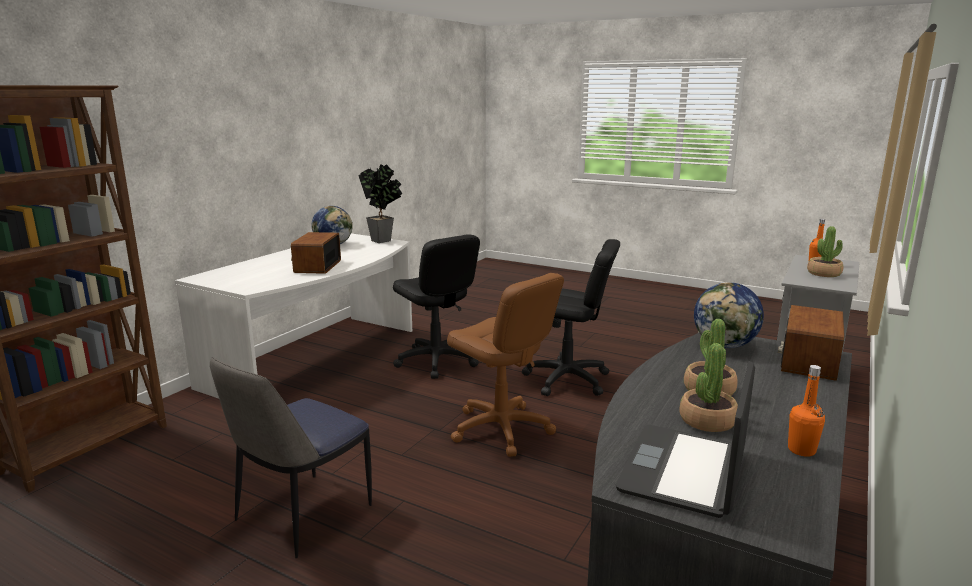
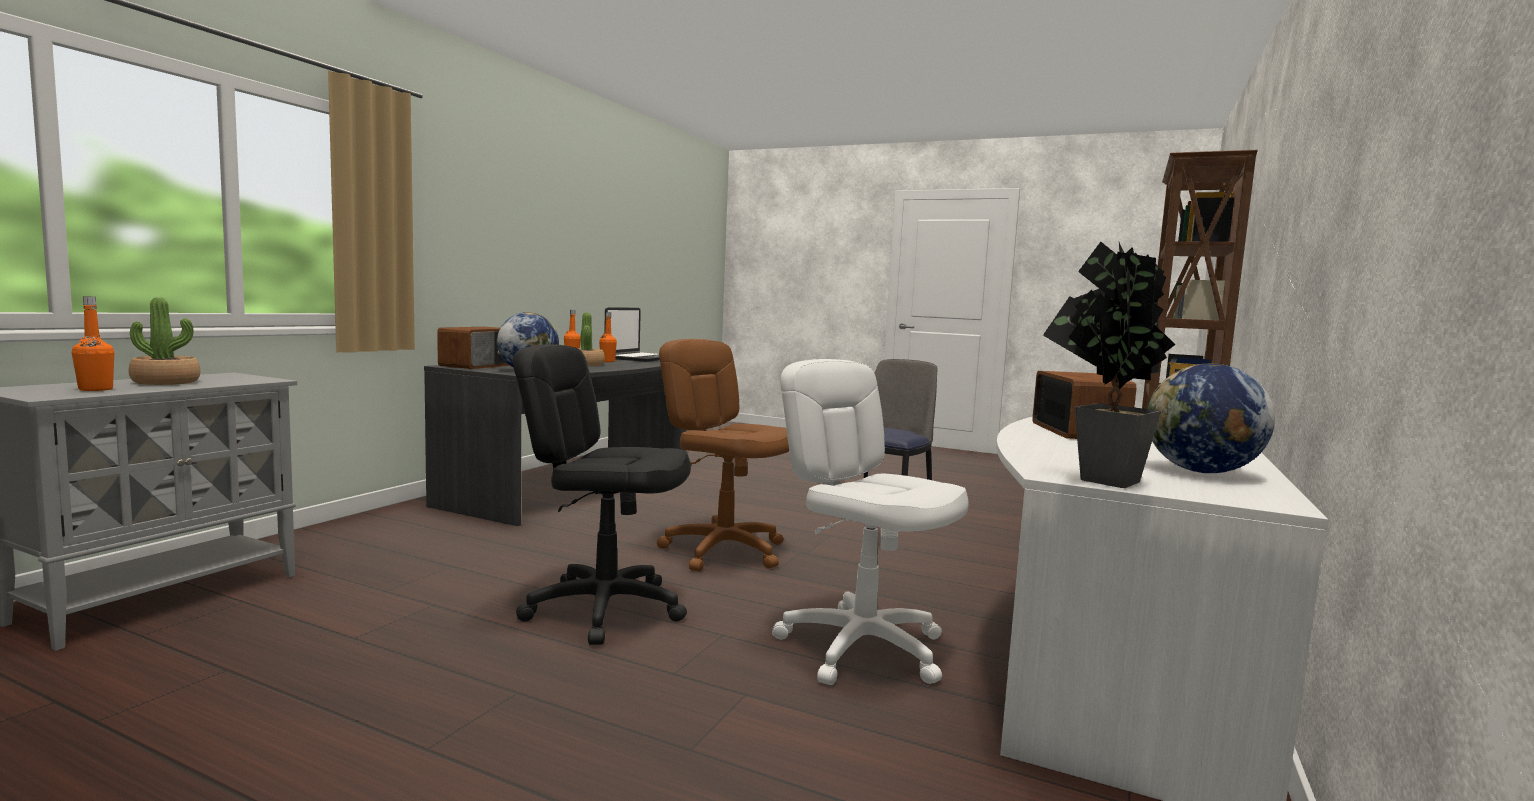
camera: 175 degrees right, 10 degrees down
(436, 361) = (862, 648): black office chair -> white office chair
(707, 420) = (607, 361): potted plant -> orange bottle

